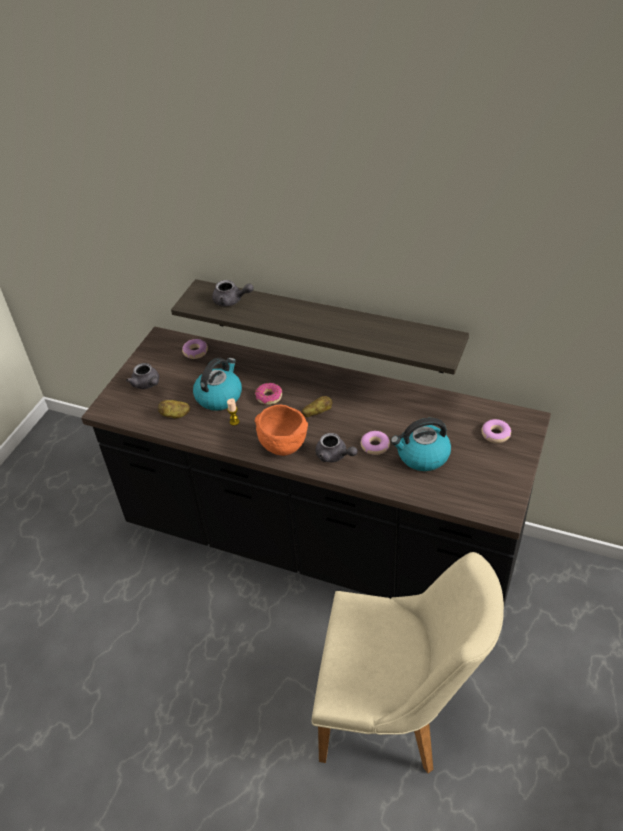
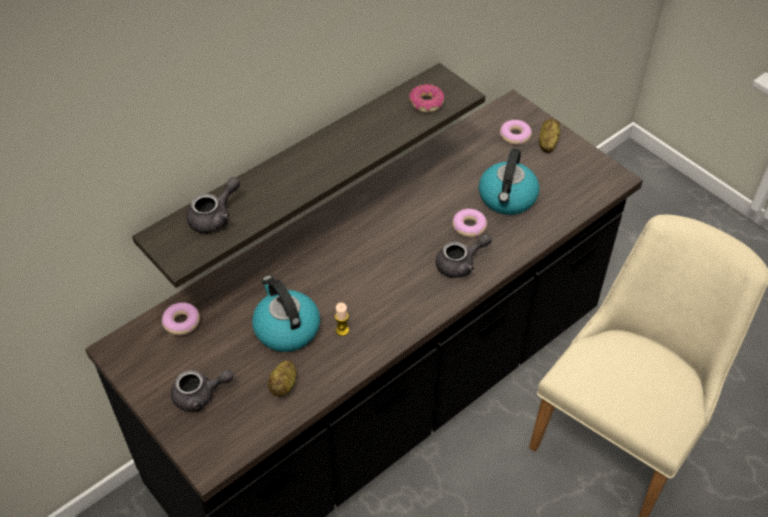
camera: 65 degrees left, 5 degrees up
(269, 397) = (326, 283): donut -> donut (426, 103)
(282, 445) = (413, 302): orange bowl -> none
(317, 413) = (385, 251): potato -> potato (547, 143)

